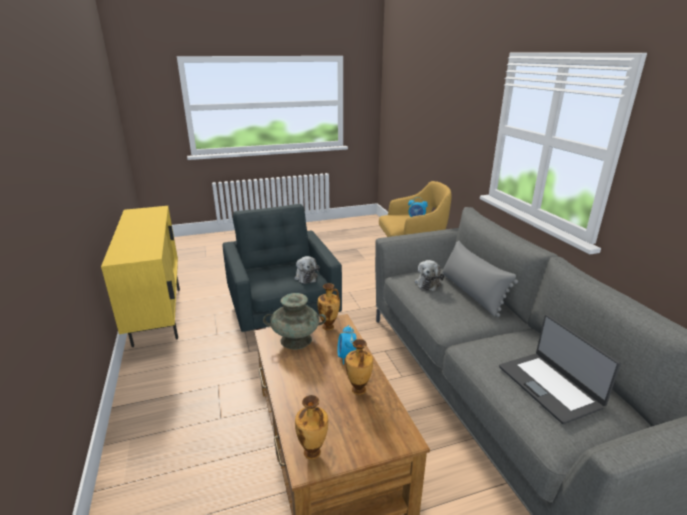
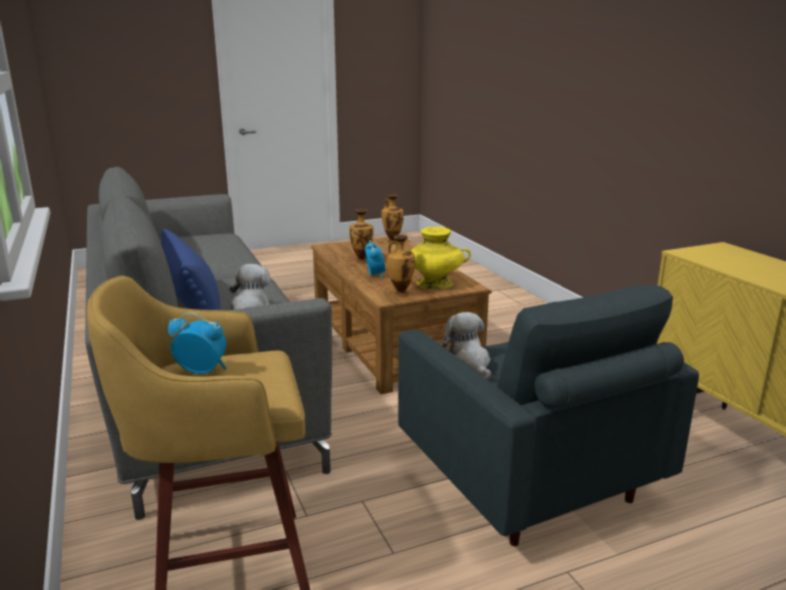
camera: 175 degrees right, 5 degrees down
(295, 340) = (435, 283): turquoise vase -> yellow vase
(471, 293) = (193, 301): grey pillow -> blue pillow
(550, 386) = (198, 245): laptop -> none

